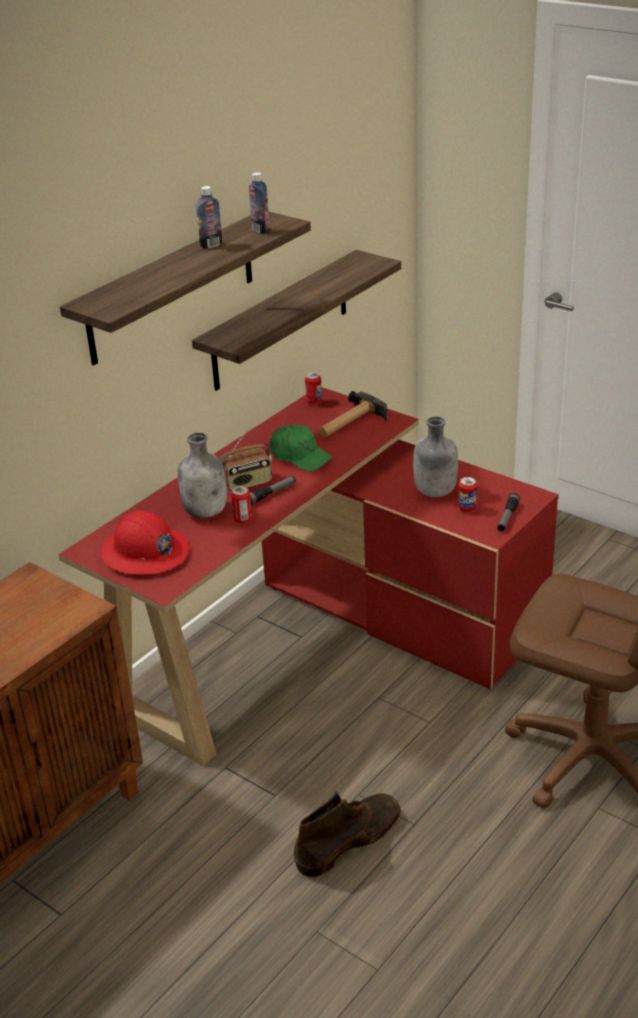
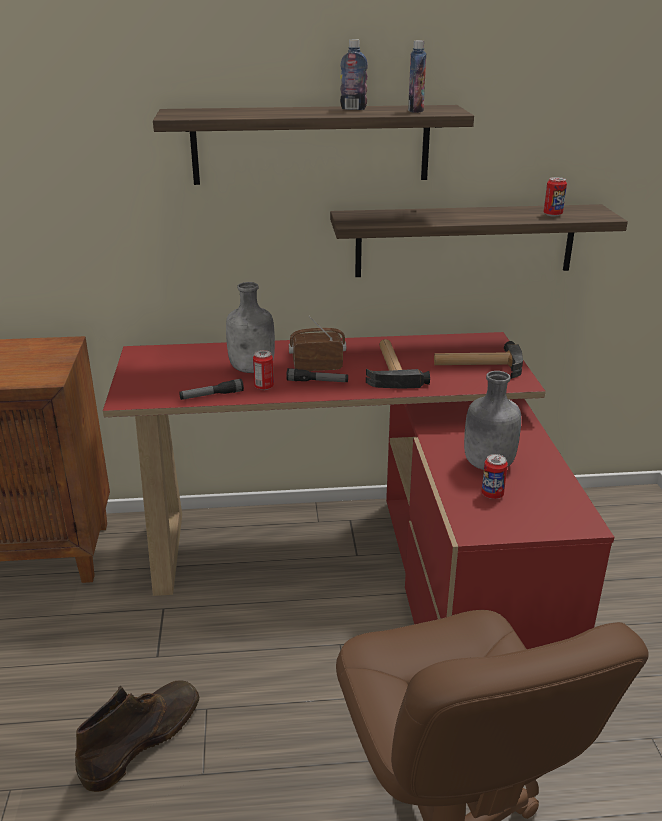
camera: 45 degrees right, 5 degrees down
(145, 553) = (164, 372): red hard hat -> none
(247, 483) = (317, 366): radio -> radio turned 150 degrees clockwise
(300, 456) = (391, 369): green cap -> hammer
(314, 402) = (477, 340): can -> can (552, 214)
(349, 839) = (143, 739): brown boot -> brown boot turned 60 degrees counterclockwise
(507, 517) = (519, 525): flashlight -> flashlight (211, 395)

